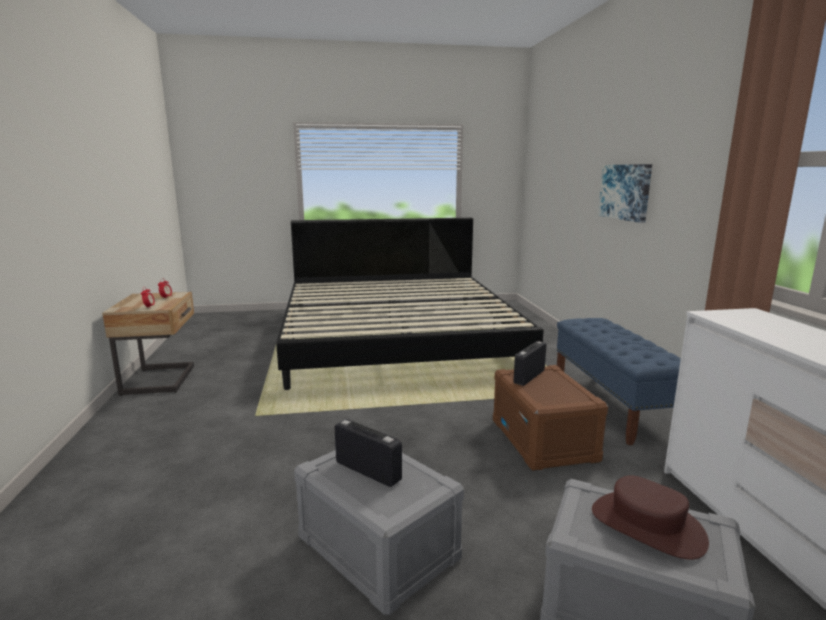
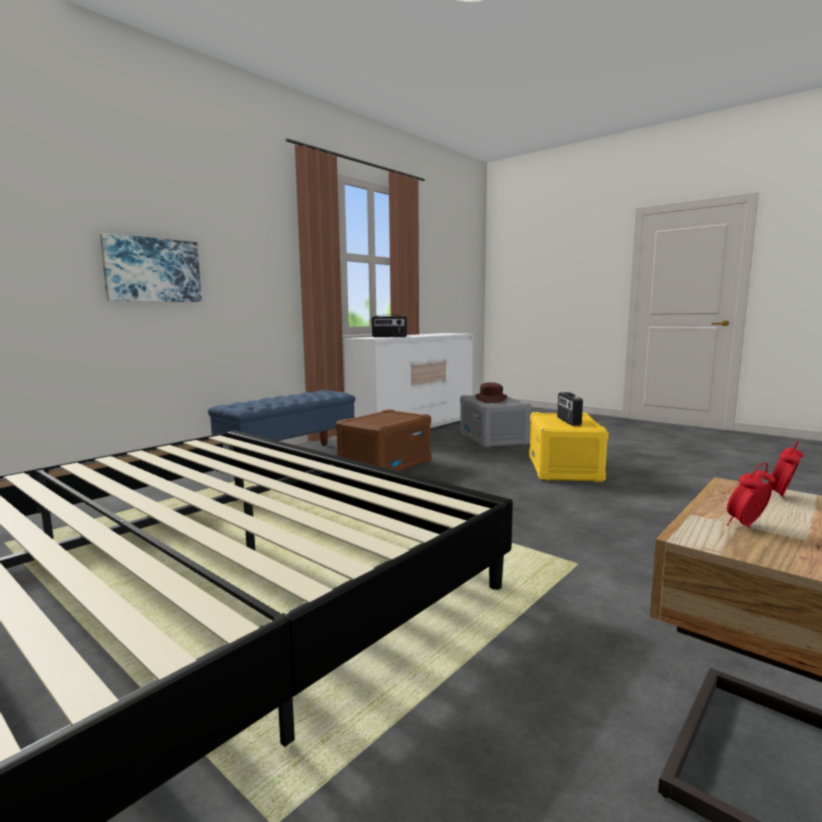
camera: 130 degrees left, 5 degrees down
(376, 548) = (564, 469): grey storage box -> yellow storage box
(528, 376) = (376, 422): radio -> radio (389, 337)

